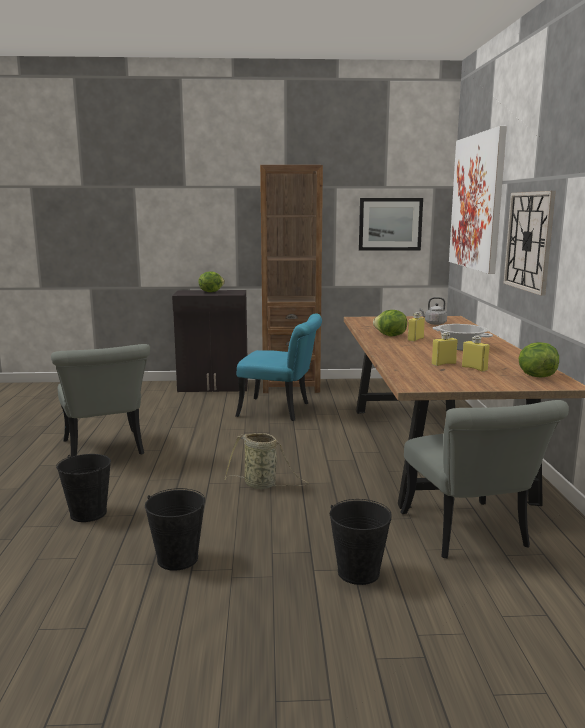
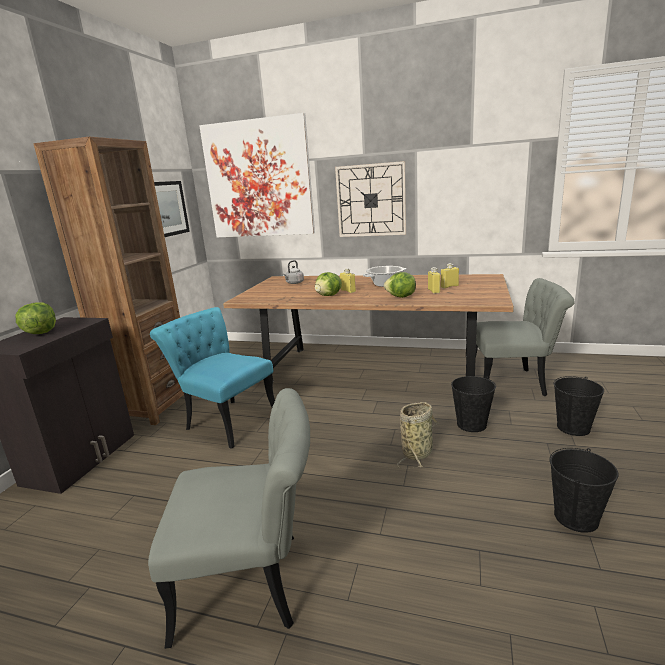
camera: 70 degrees left, 5 degrees up
(88, 513) = (472, 597): black bucket -> black bucket (471, 424)
(281, 410) = (225, 420): turquoise chair -> turquoise chair turned 90 degrees counterclockwise
(535, 376) = (472, 278): lettuce -> lettuce (401, 297)

